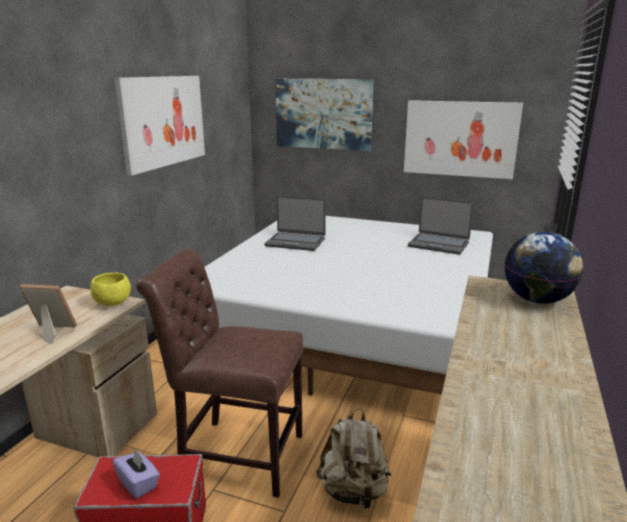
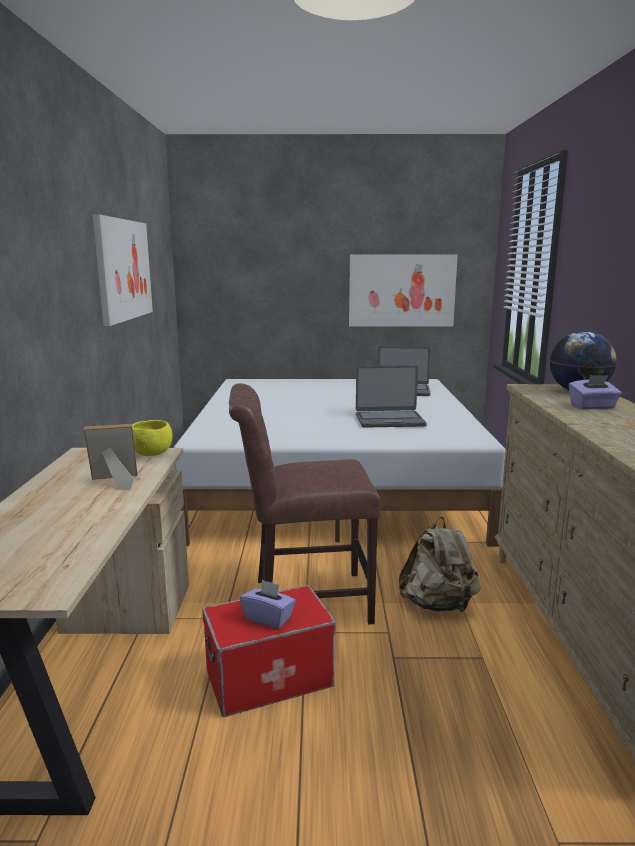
camera: 20 degrees left, 5 degrees down
(295, 242) = (263, 401): laptop -> laptop (389, 420)
(323, 114) = (260, 270): picture -> none
(520, 330) = (592, 407): none -> purple tissue box

